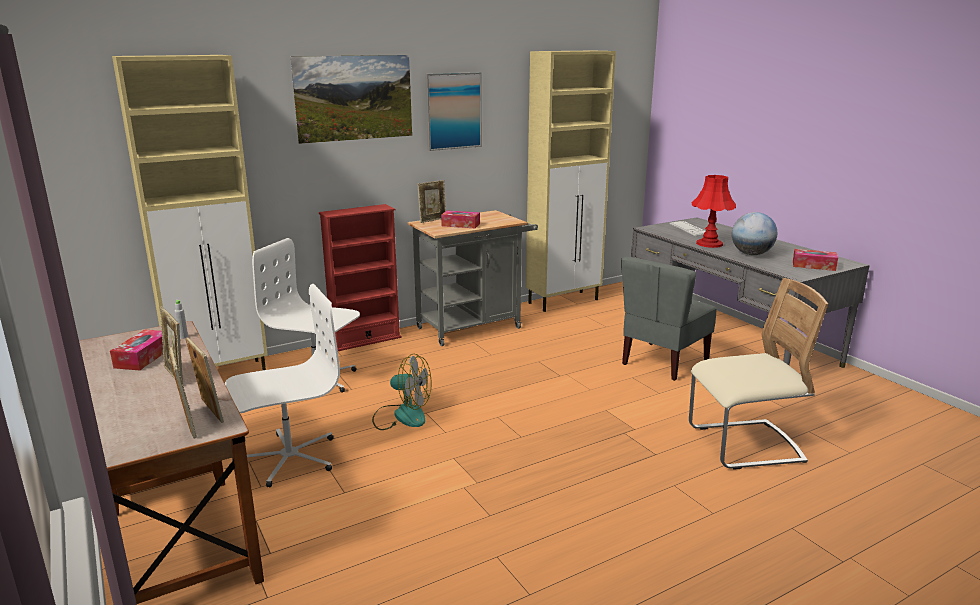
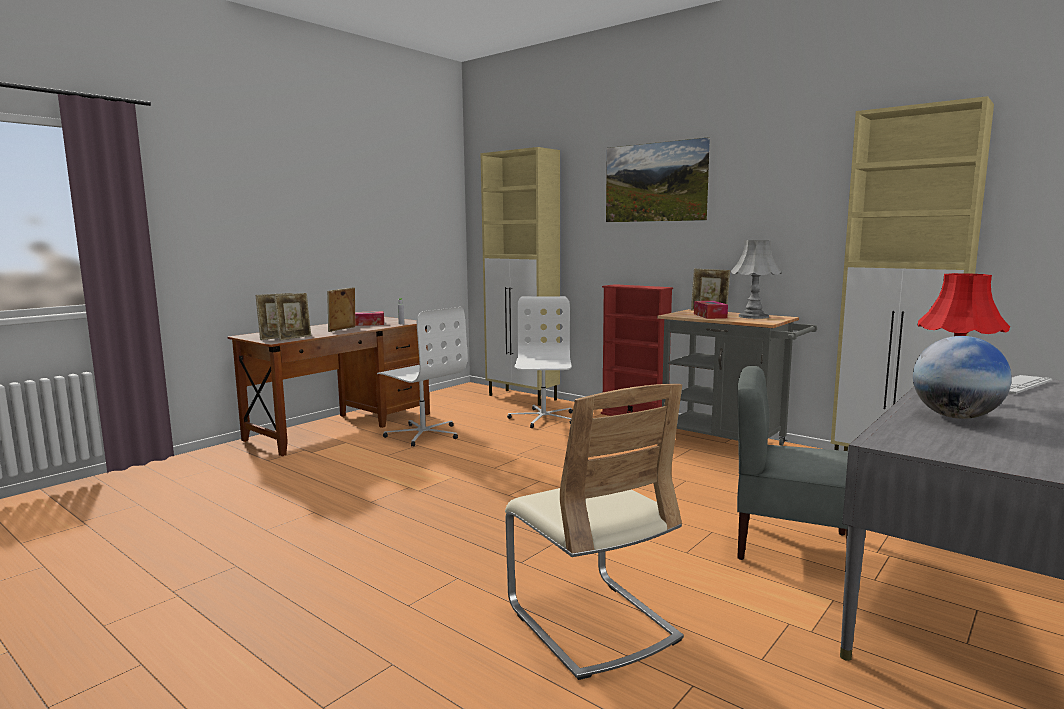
camera: 70 degrees right, 10 degrees down
(401, 416) = (509, 450): fan -> none
(453, 111) = (756, 195): picture -> none
(481, 217) = (754, 316): none -> grey table lamp
(813, 266) = (990, 453): tissue box -> none

